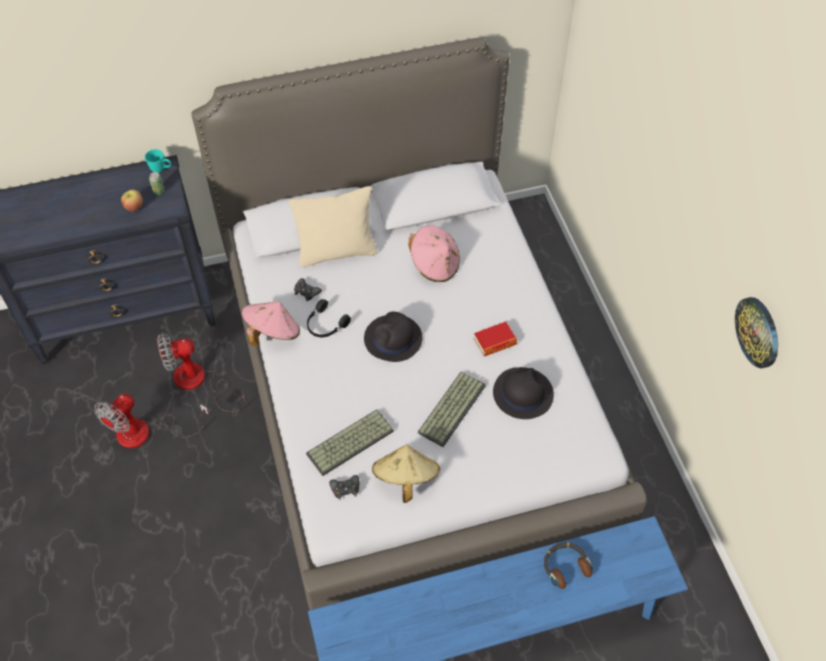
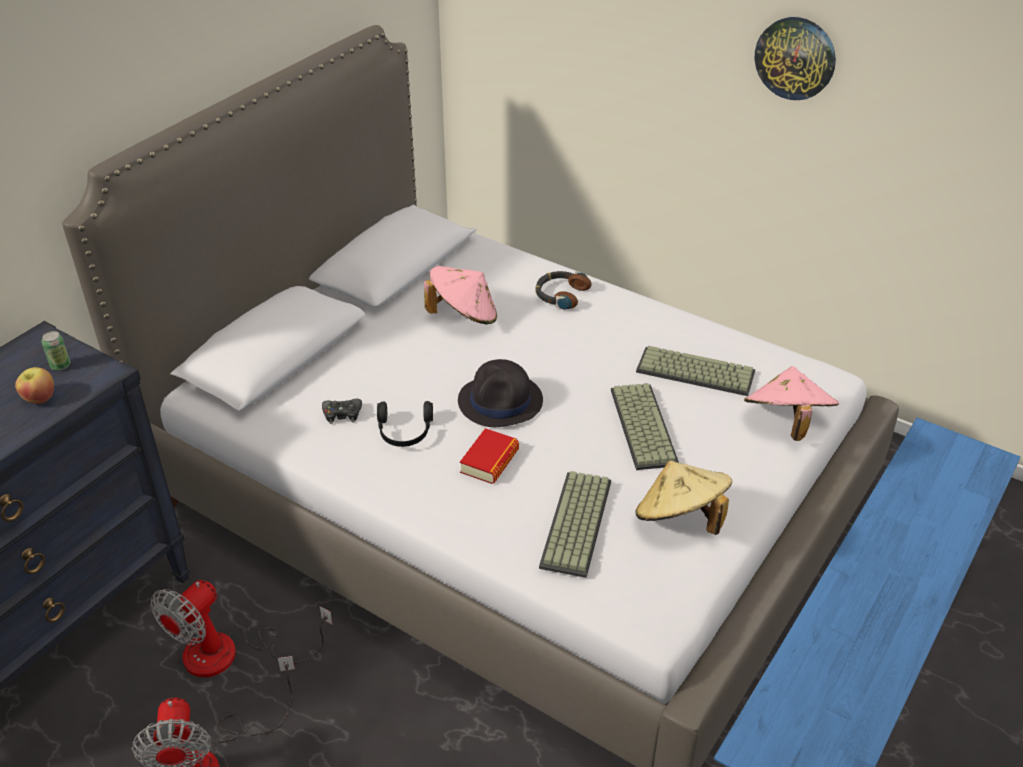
camera: 40 degrees left, 15 degrees down
(161, 169) = (38, 343): turquoise mug -> none
(272, 333) = (346, 476): pink hat -> pink hat (786, 423)
(337, 252) = (335, 359): beige pillow -> none
(345, 488) = (628, 572): black game controller -> none
(495, 342) = (610, 346): book -> book (489, 461)
(522, 393) = (693, 373): black hat -> keyboard
(565, 566) = (903, 511): headphones -> headphones (560, 294)
(758, 332) = (939, 112): wall clock -> wall clock (795, 58)

